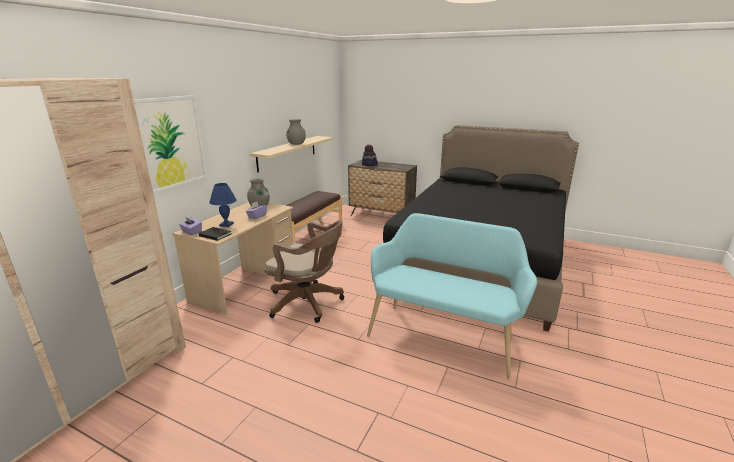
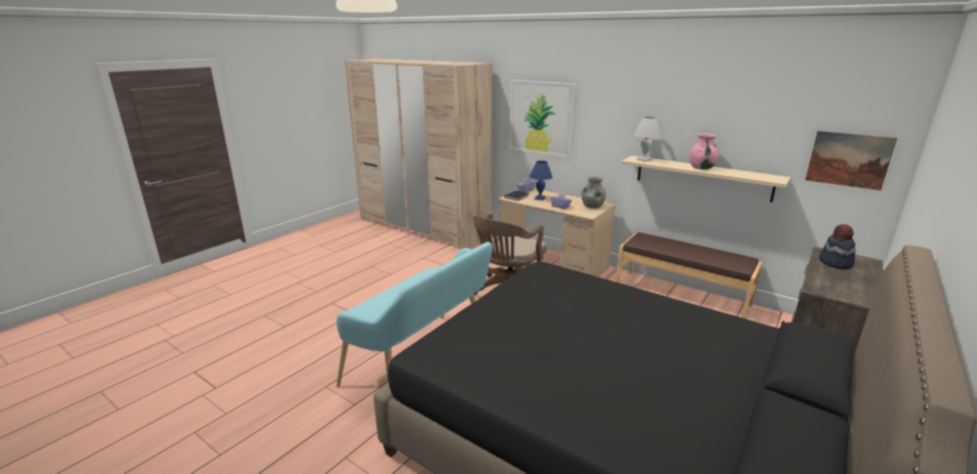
camera: 100 degrees right, 0 degrees up
(269, 151) = (644, 160): none -> white table lamp
(296, 144) = (701, 168): grey vase -> pink vase
(329, 118) = (848, 160): none -> picture

